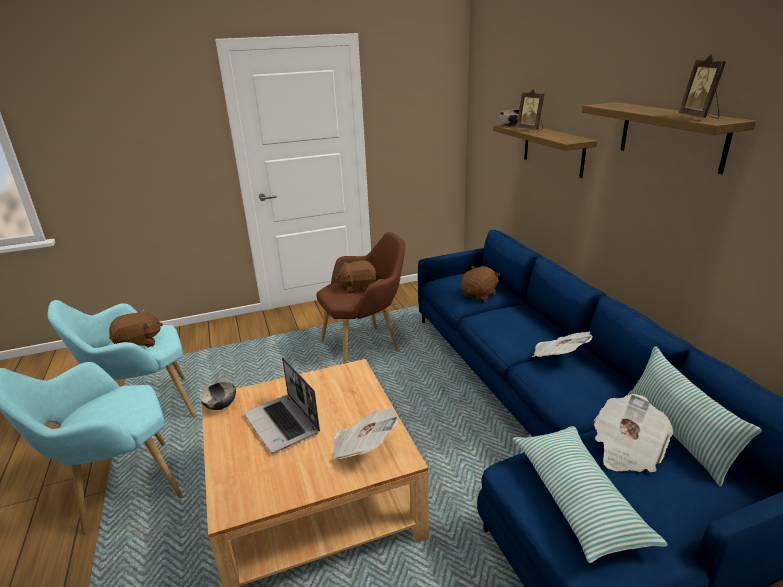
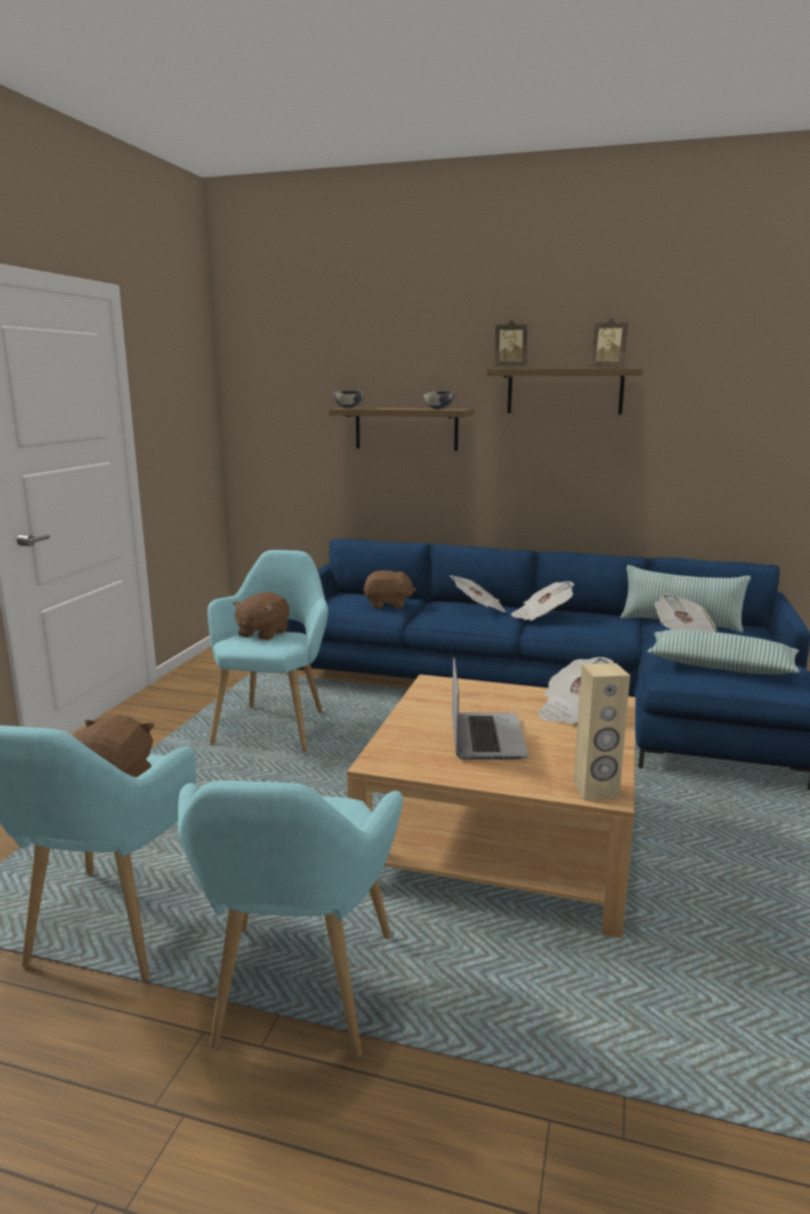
camera: 55 degrees left, 10 degrees down
(221, 406) = (393, 762): bowl -> bowl (439, 409)
(231, 503) = (596, 790): none -> beige speaker
(283, 424) = (485, 737): laptop -> laptop turned 90 degrees counterclockwise
(365, 347) = (276, 725): brown armchair -> turquoise armchair
(479, 295) = (388, 605): brown plush toy -> brown plush toy turned 105 degrees clockwise
(526, 326) = (478, 608): none -> newspaper
(530, 129) = (382, 408): picture frame -> picture frame (509, 368)

